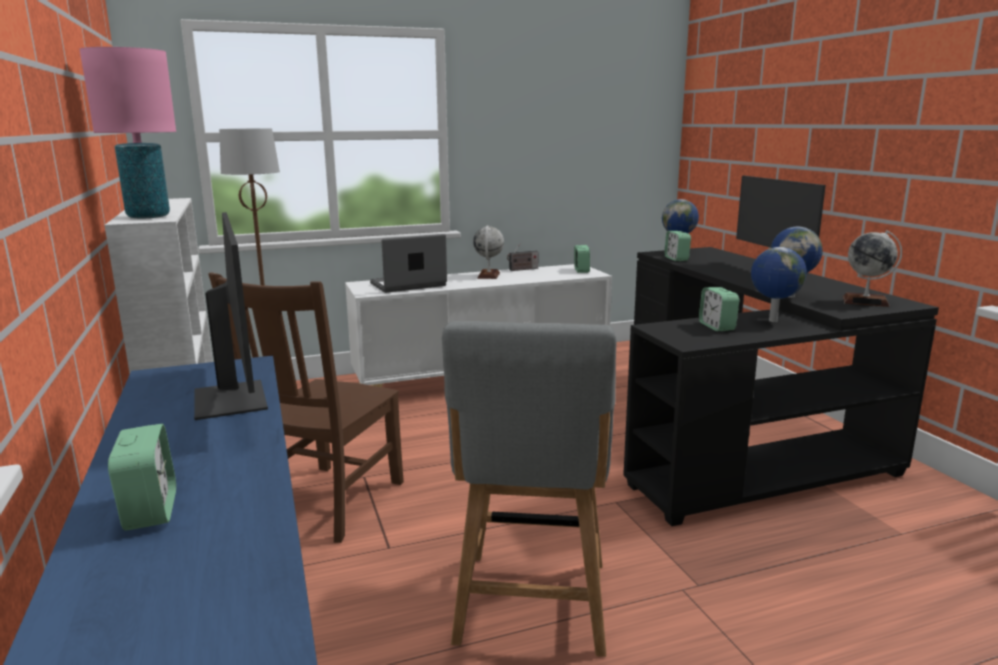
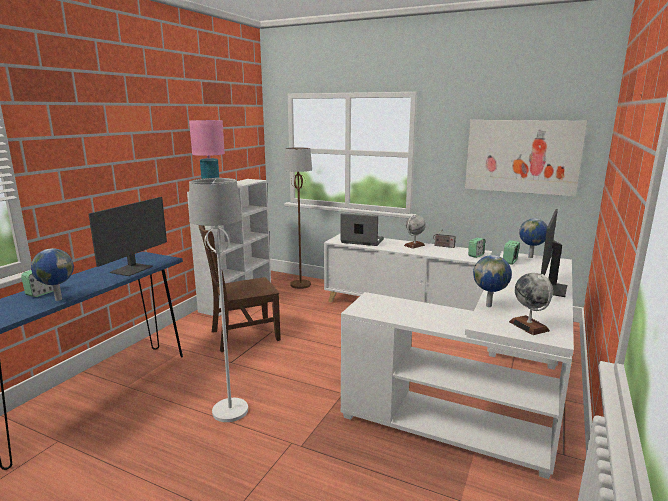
camera: 45 degrees right, 0 degrees up
(531, 608) = (229, 411): grey chair -> white floor lamp
(594, 128) = (522, 156): none -> picture
(717, 327) = (402, 308): alarm clock -> none
(740, 434) = (487, 398): black desk -> white desk
(772, 321) = (445, 317): globe -> globe (58, 299)

